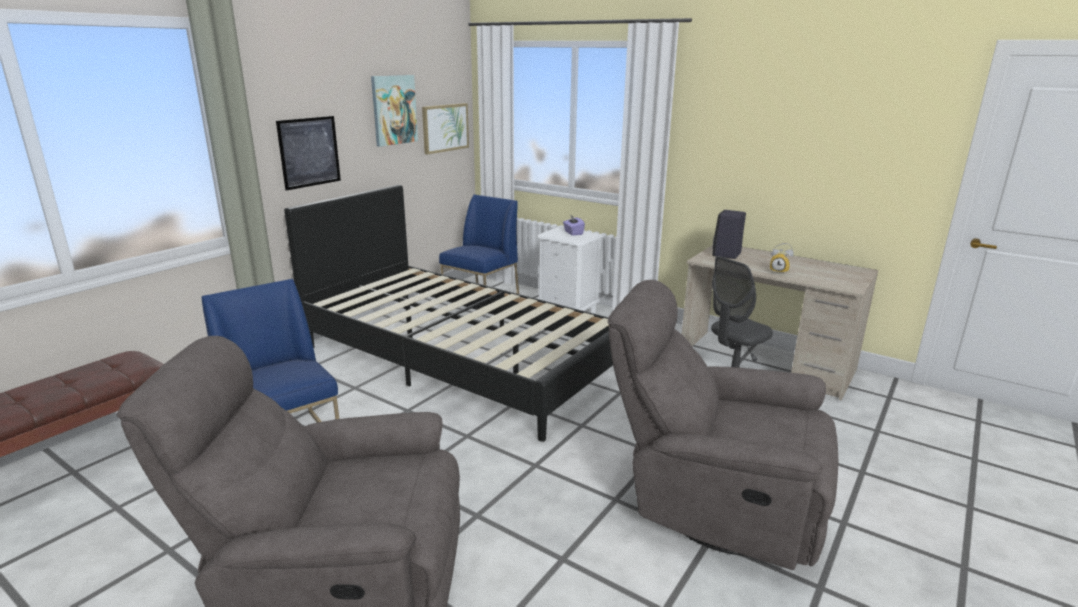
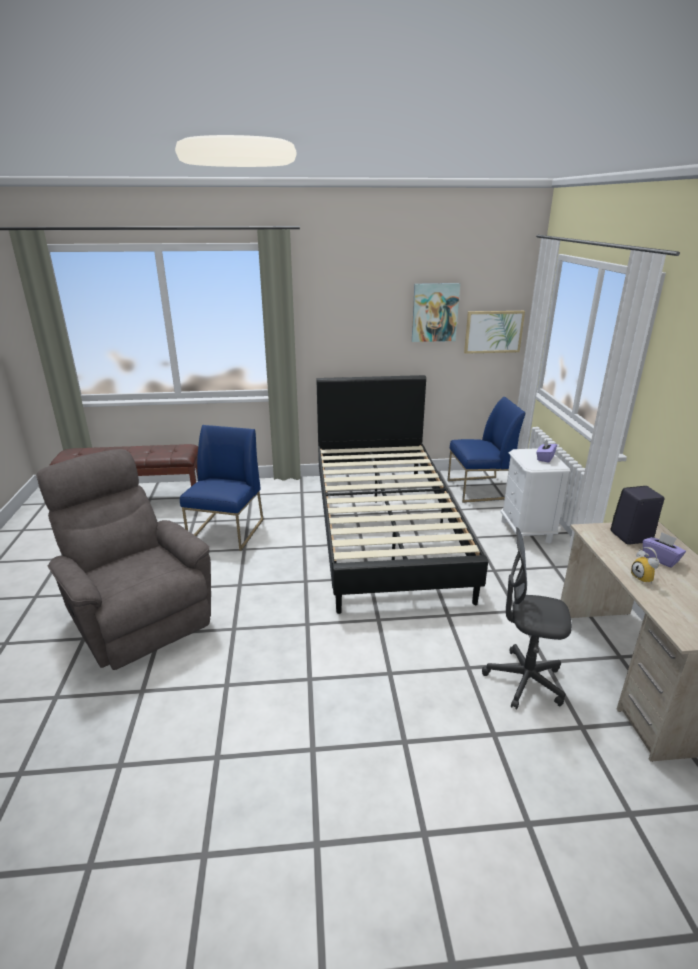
camera: 50 degrees right, 5 degrees up
(309, 152) = (346, 340): picture -> none
(714, 503) = (361, 733): grey armchair -> none
(762, 259) = (660, 559): none -> purple tissue box

